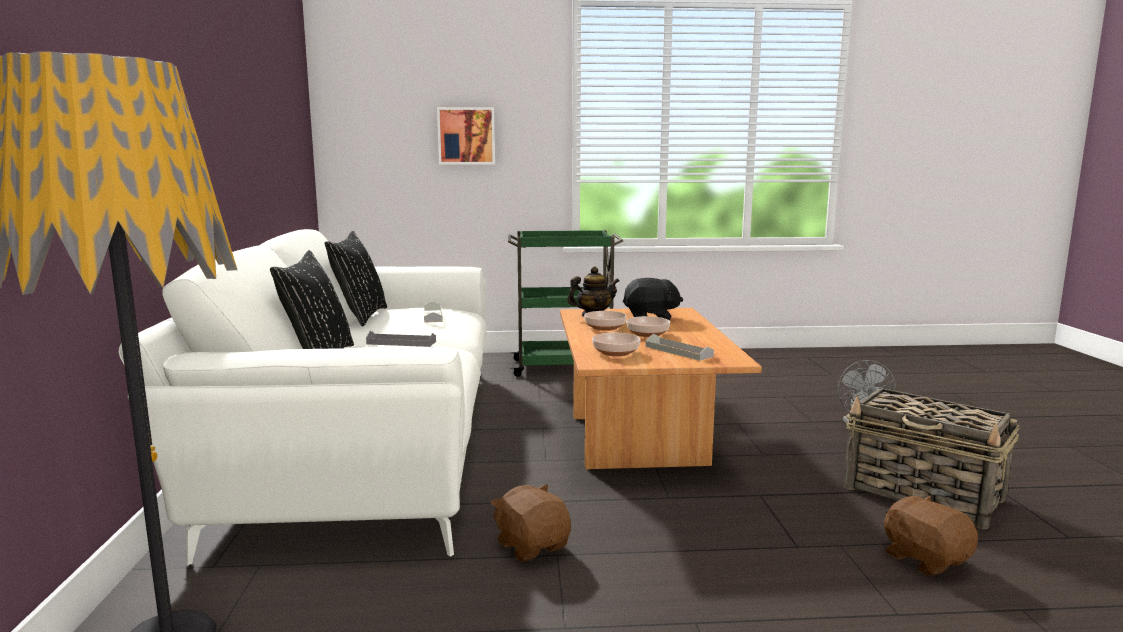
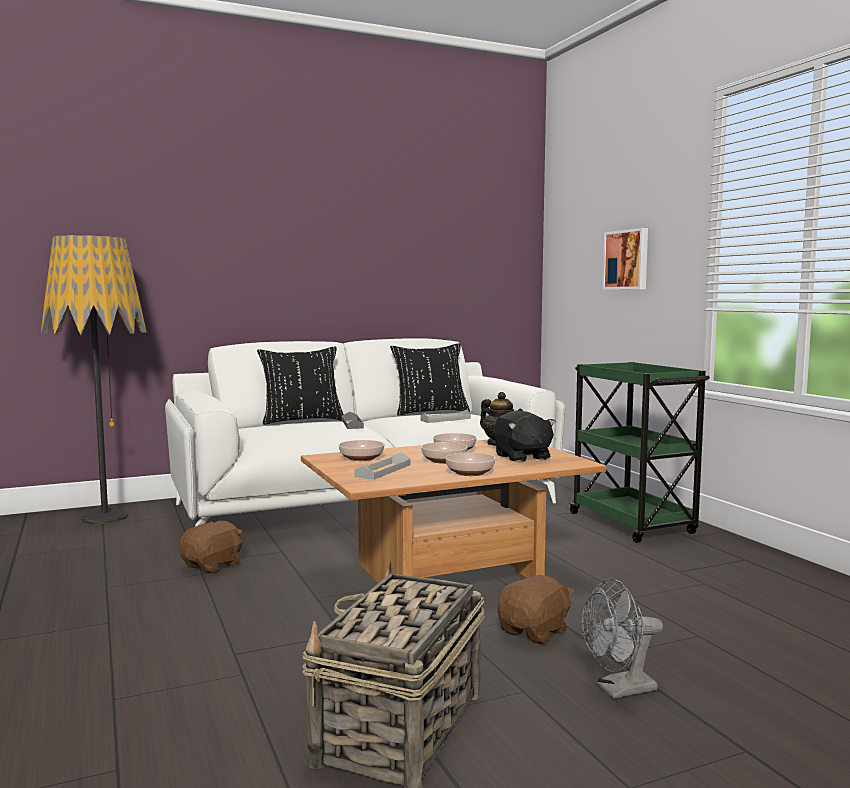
camera: 70 degrees right, 5 degrees down
(701, 333) = (470, 473): none -> bowl
(925, 559) = (220, 719): brown plush toy -> brown plush toy (534, 632)

